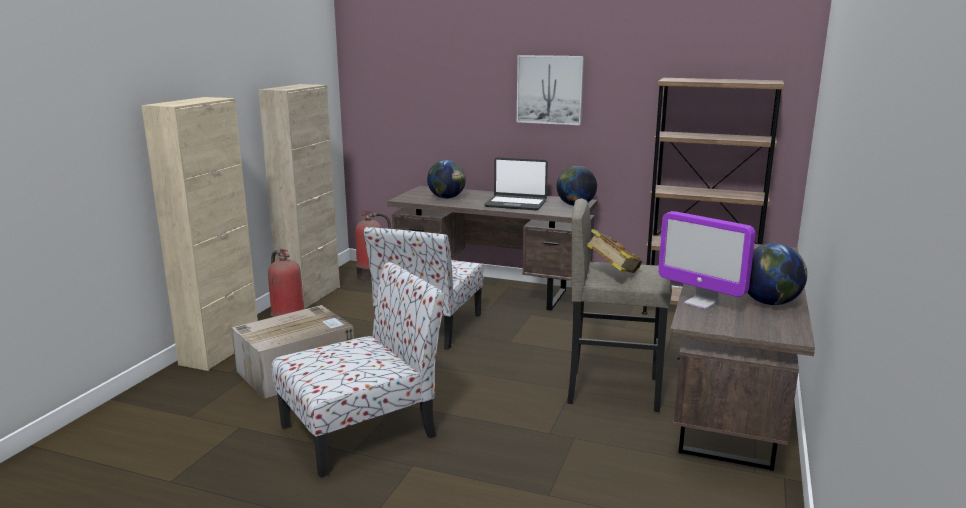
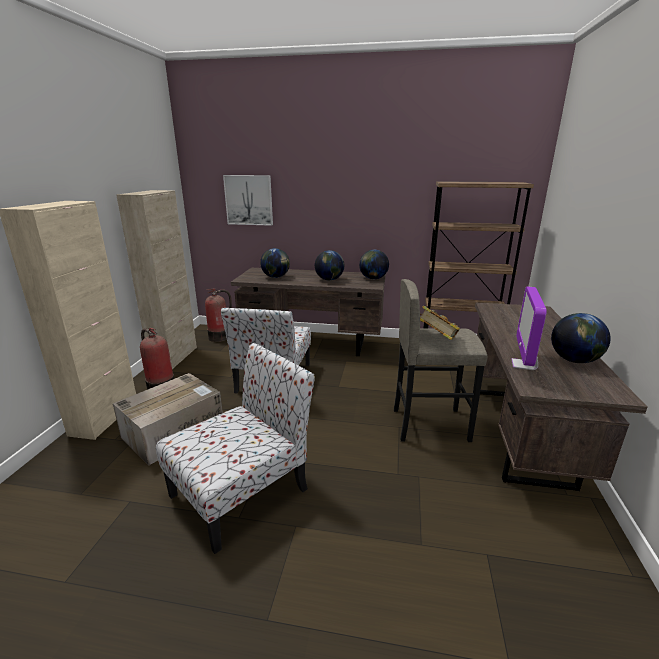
camera: 10 degrees left, 5 degrees up
(516, 204) = (329, 279): laptop -> globe
(550, 89) = (349, 192): picture -> picture (249, 200)
(700, 303) = (523, 365): monitor -> monitor turned 75 degrees clockwise

